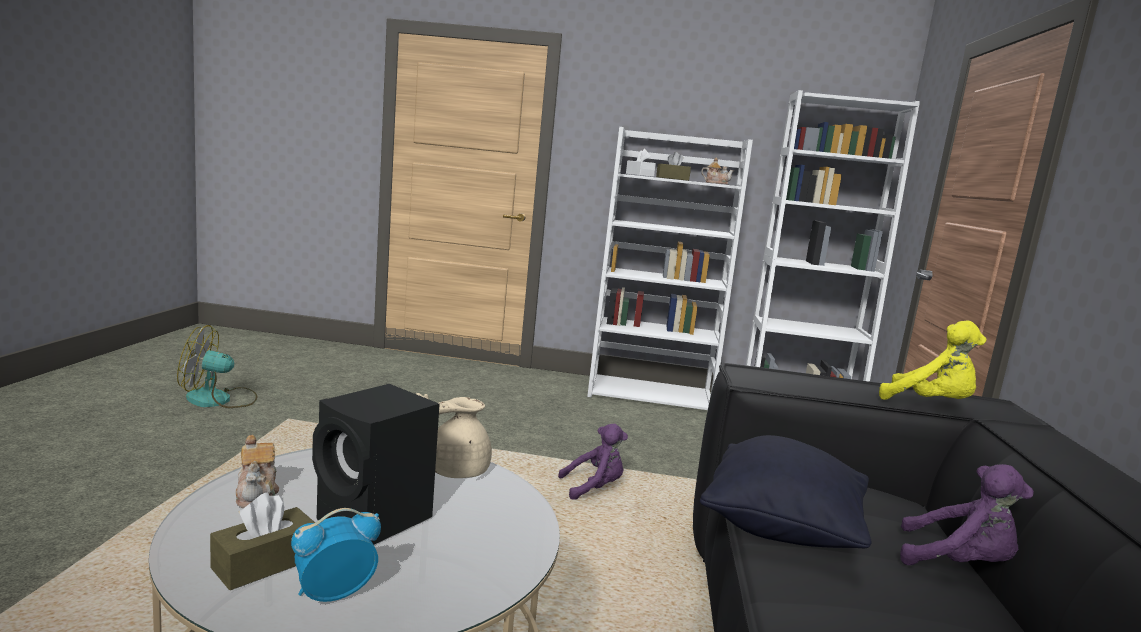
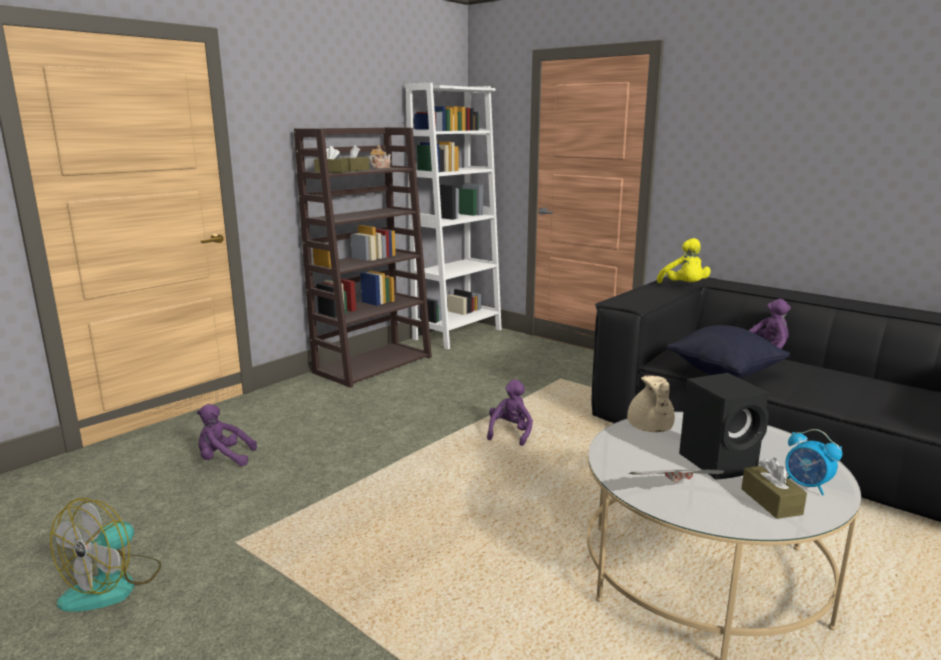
camera: 55 degrees left, 5 degrees up
(257, 494) = (672, 495): teapot -> newspaper
(333, 594) = (806, 486): alarm clock -> alarm clock turned 45 degrees counterclockwise
(406, 386) = (224, 459): none -> purple plush toy
(639, 175) = (331, 172): white tissue box -> brown tissue box
(651, 394) = (373, 364): white bookcase -> brown bookcase
(930, 404) = (684, 286): yellow plush toy -> yellow plush toy turned 90 degrees clockwise

